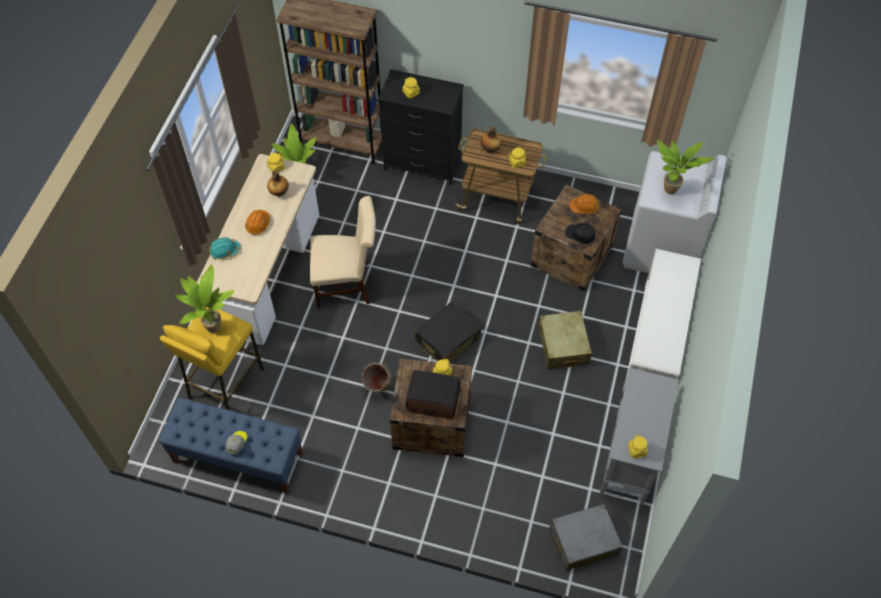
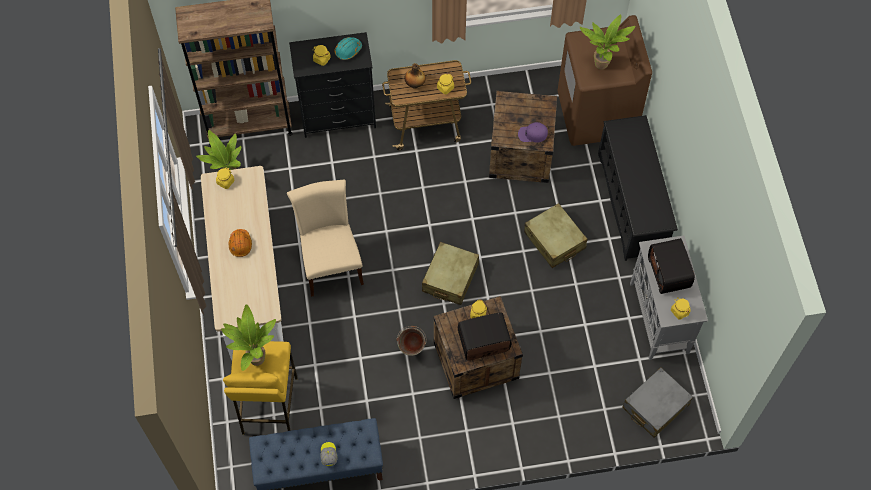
camera: 25 degrees left, 5 degrees up
(224, 251) = (223, 283): turquoise hard hat -> turquoise hard hat (348, 50)
(279, 193) = (242, 206): bottle -> none
(347, 284) = (331, 263): beige chair -> beige chair turned 75 degrees counterclockwise
(447, 339) = (450, 278): black suitcase -> beige suitcase
(580, 234) = (532, 134): black cap -> purple cap
(584, 207) = (523, 106): orange hard hat -> none
(645, 409) = (669, 272): none -> radio
(656, 341) = (631, 203): white shoe rack -> black shoe rack
(661, 249) = (596, 115): white washing machine -> brown washing machine

